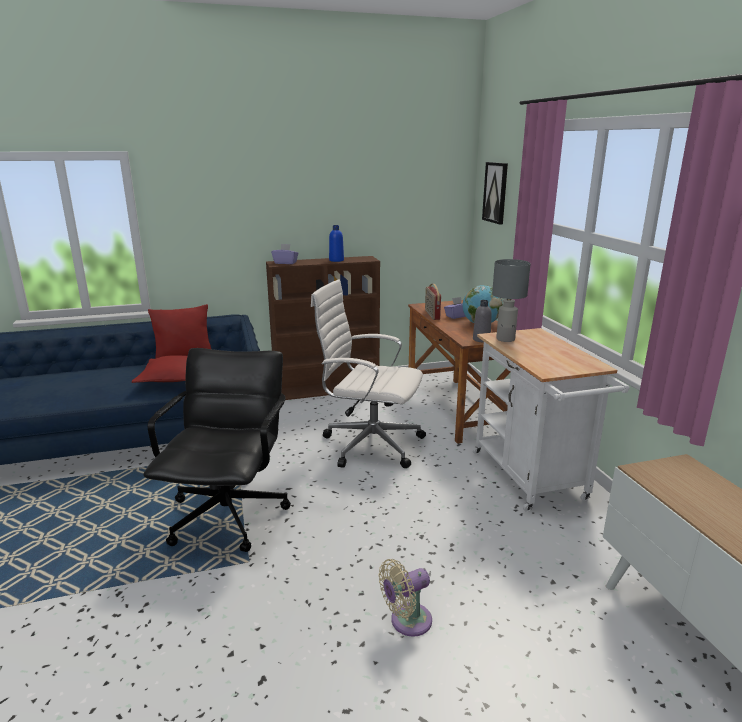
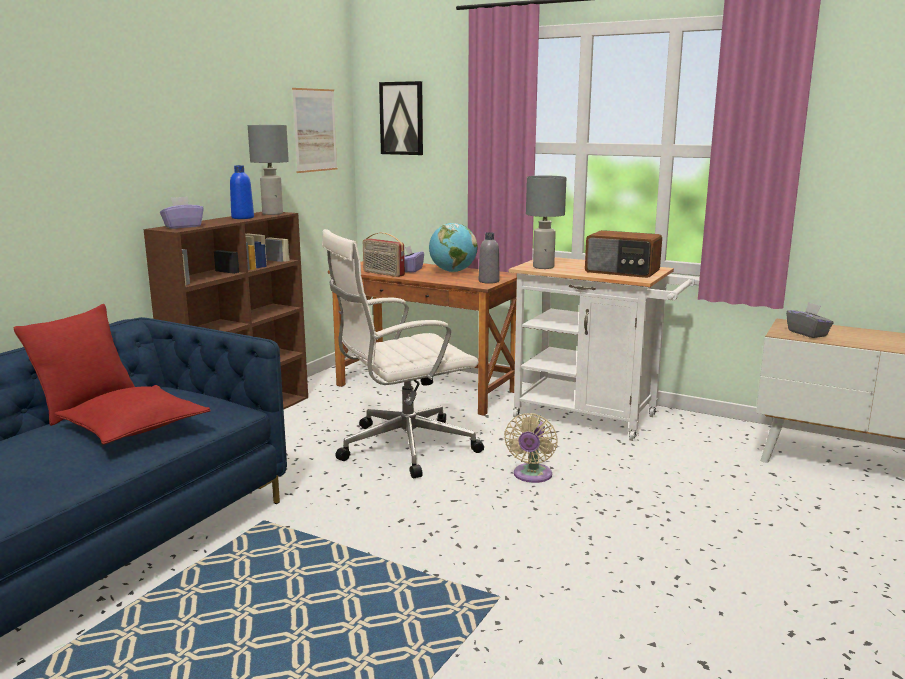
camera: 45 degrees left, 5 degrees down
(229, 515) = (387, 574): black office chair -> none
(363, 259) = (272, 213): none -> grey table lamp
(407, 621) = (708, 554): beige fan -> beige fan (531, 476)
(429, 199) = (315, 130): none -> picture
(555, 361) = (622, 271): none -> radio
(670, 481) = (807, 333): none -> grey tissue box

